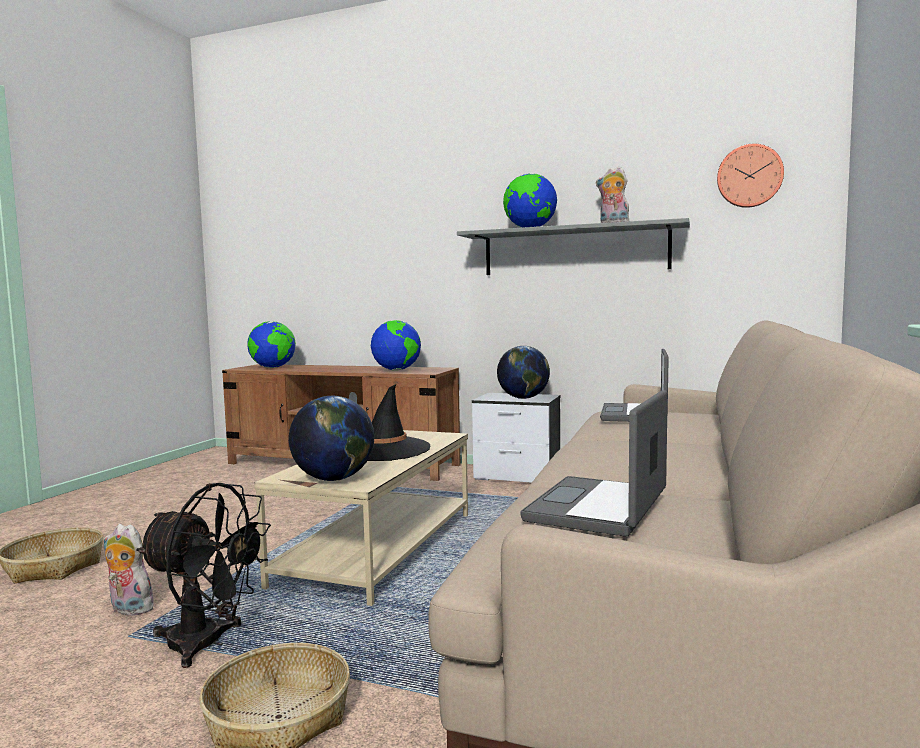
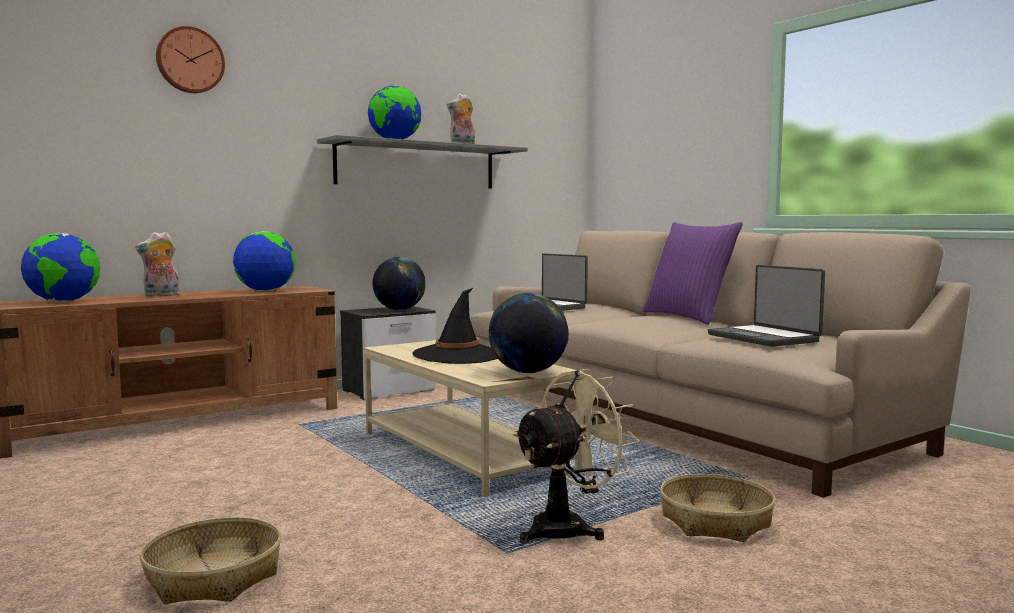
camera: 55 degrees left, 0 degrees up
(128, 609) = (437, 549): plush toy -> plush toy (161, 296)
(208, 644) = (569, 528): black fan -> beige fan
(715, 457) = (688, 317): none -> purple pillow
(749, 176) = (538, 118): wall clock -> wall clock (190, 60)

